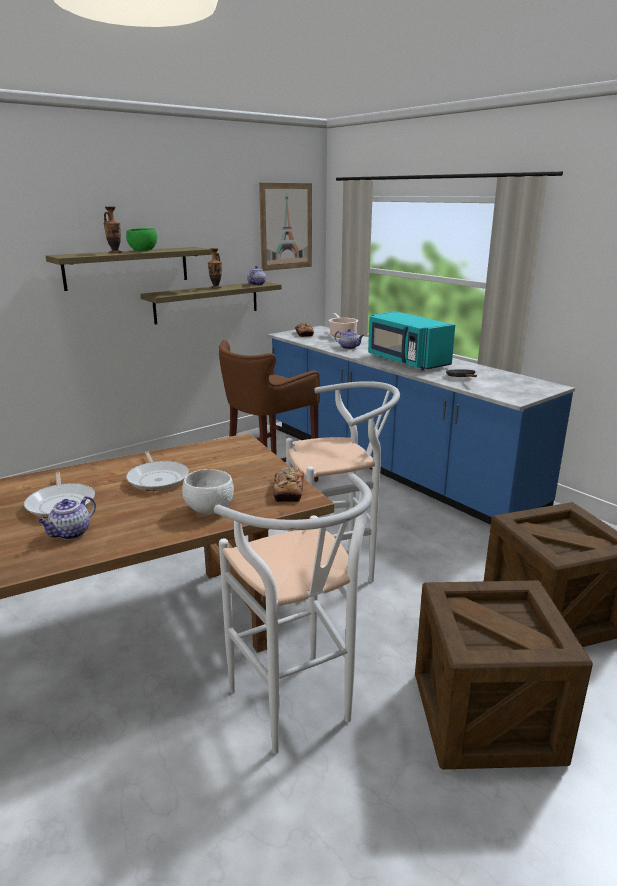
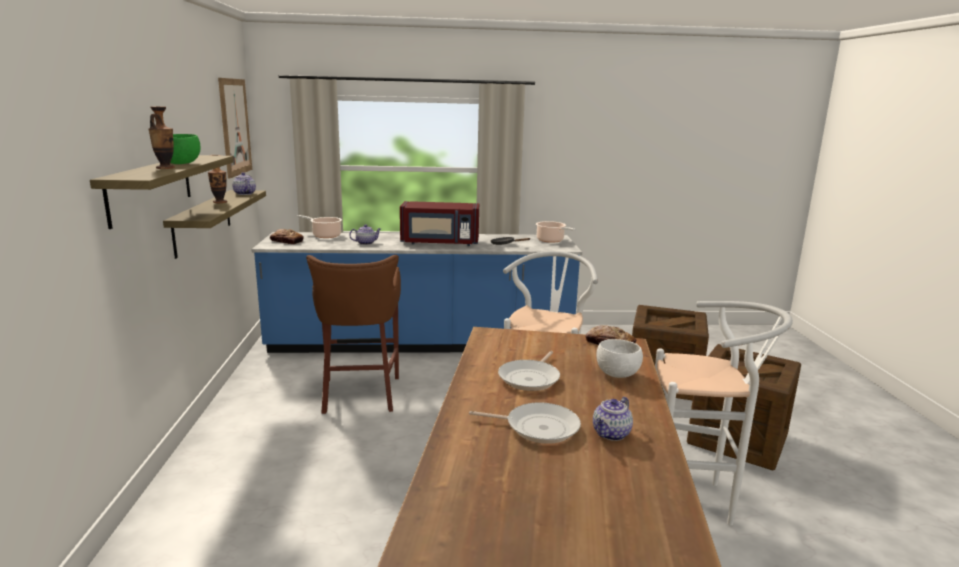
camera: 55 degrees left, 5 degrees down
(70, 533) = (611, 434): teapot -> teapot turned 60 degrees clockwise
(158, 478) = (530, 378): frying pan -> frying pan turned 105 degrees clockwise
(406, 361) = (440, 243): turquoise microwave -> red microwave
(528, 387) = (551, 240): none -> cooking pot

